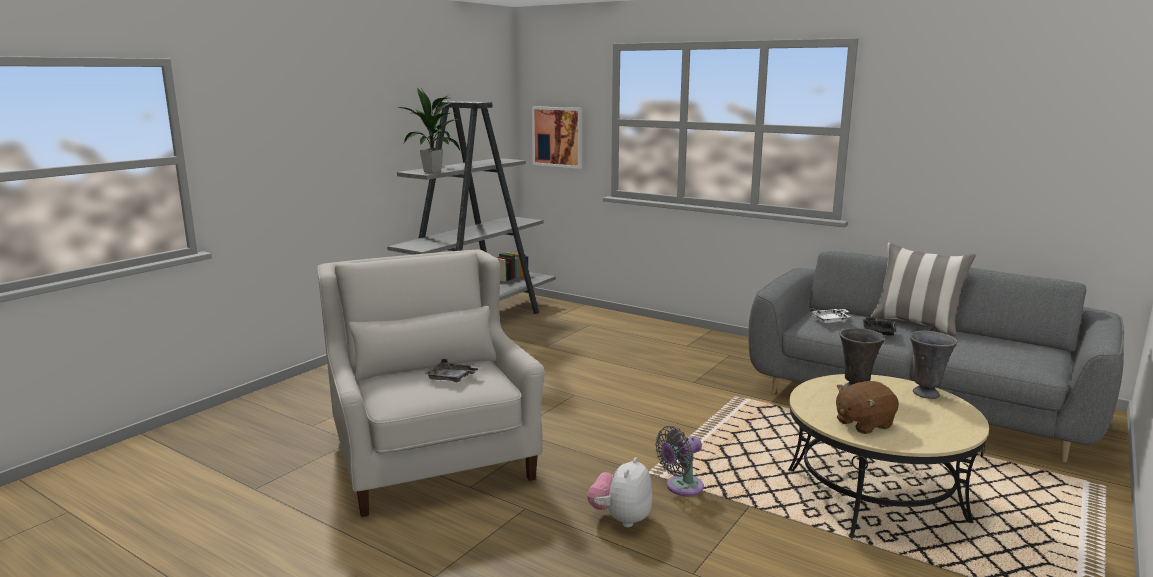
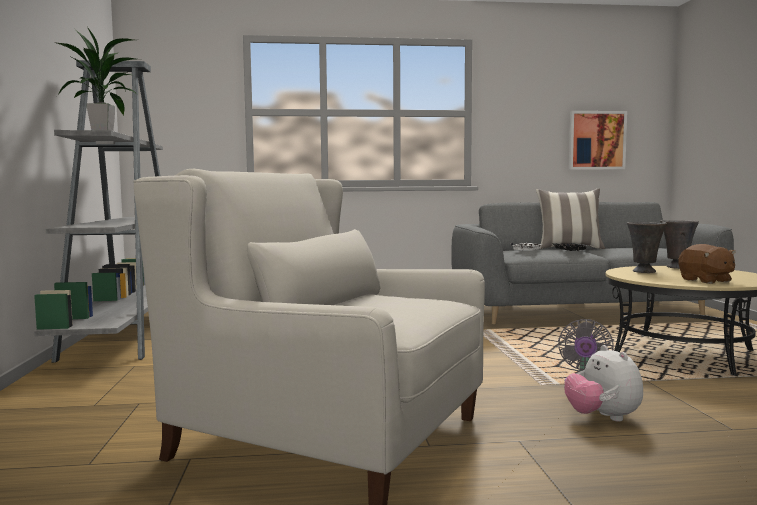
camera: 40 degrees left, 10 degrees down
(452, 378) = (393, 303): grey tray -> none
(558, 137) = (177, 130): picture -> picture (596, 140)
(863, 424) = (705, 281): brown plush toy -> brown plush toy turned 45 degrees counterclockwise

